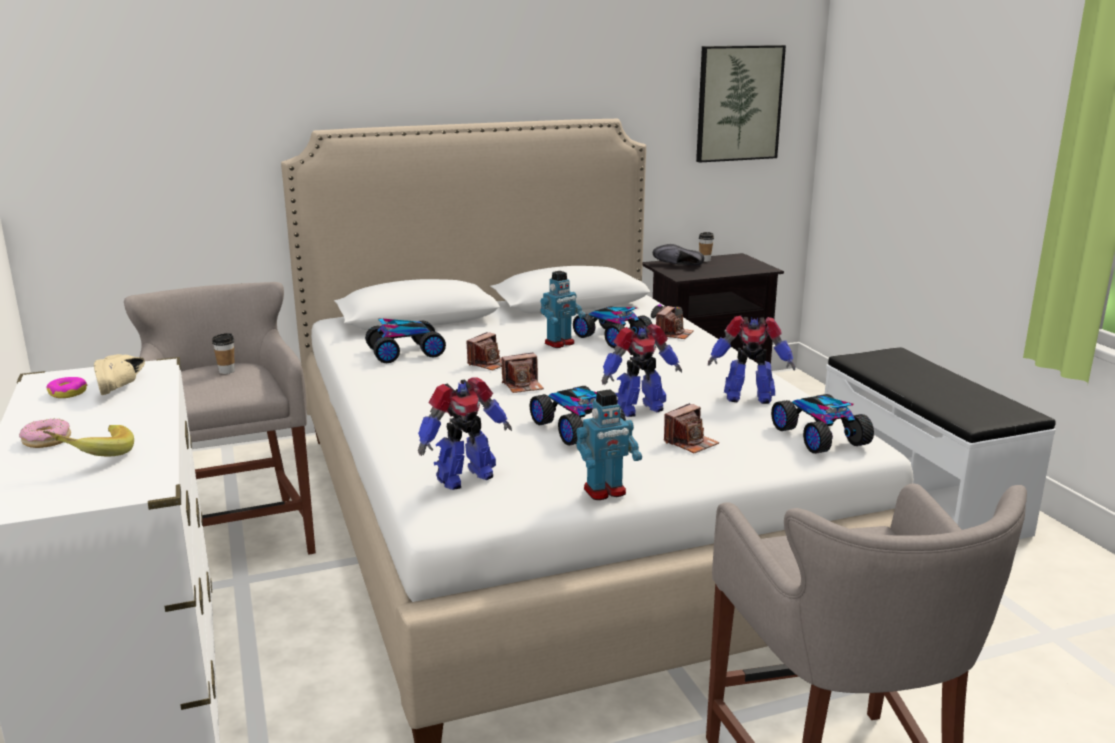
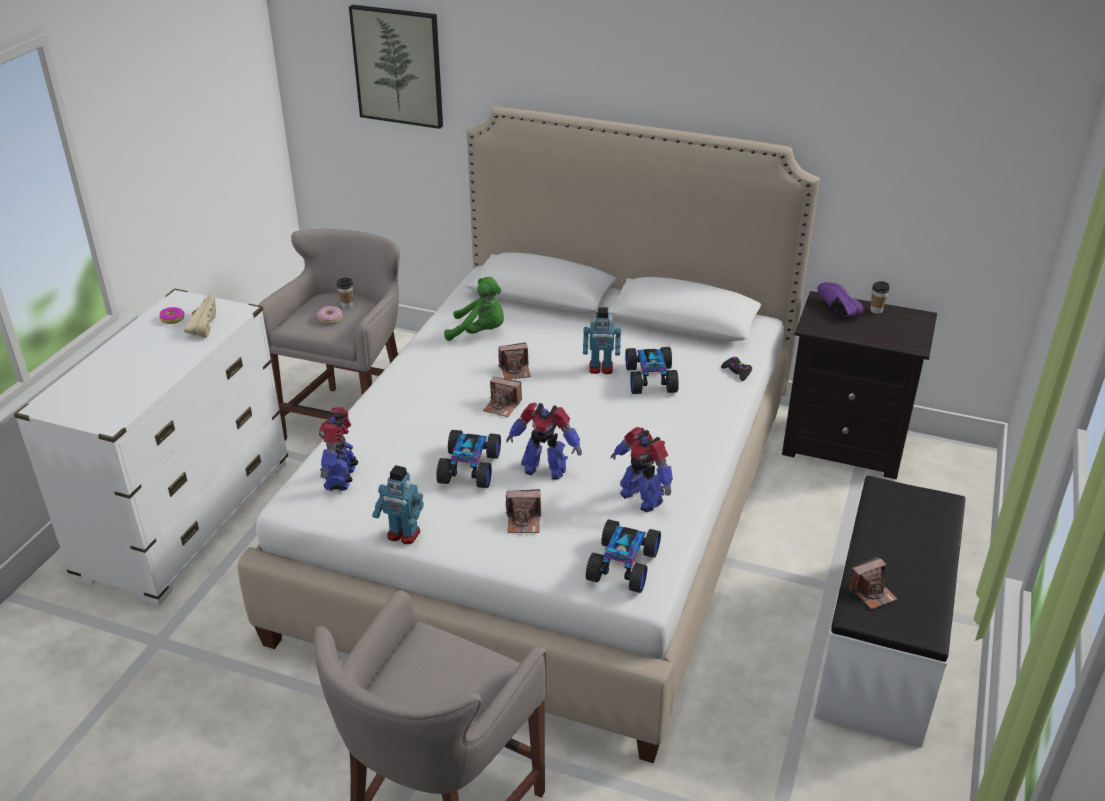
camera: 40 degrees right, 15 degrees up
(47, 440) = (118, 359): donut -> donut (330, 318)
(93, 456) = (120, 384): banana -> none
(123, 386) = (202, 325): beige shoe -> beige shoe turned 150 degrees clockwise
(406, 353) = (480, 332): toy car -> green plush toy
(463, 477) = (342, 478): toy robot -> toy robot turned 90 degrees clockwise
(673, 334) = (706, 396): camera -> camera (872, 593)
(678, 266) = (835, 310): black shoe -> purple shoe
(738, 103) = (958, 153): picture -> picture (398, 66)

